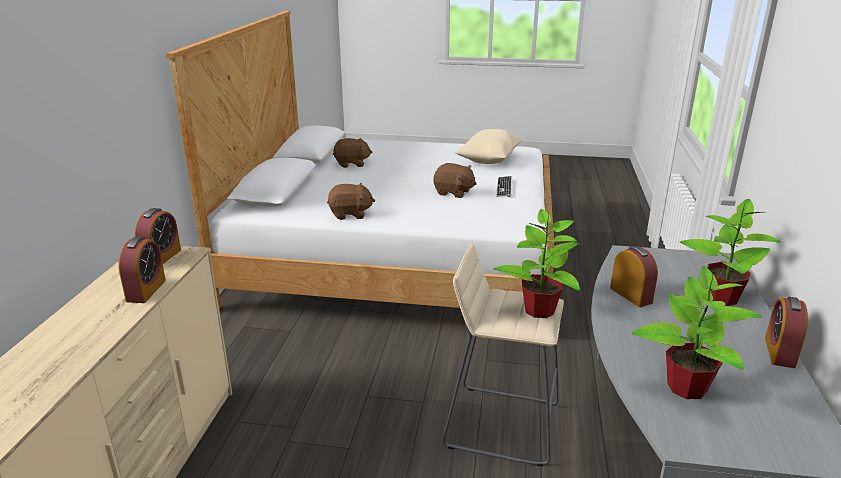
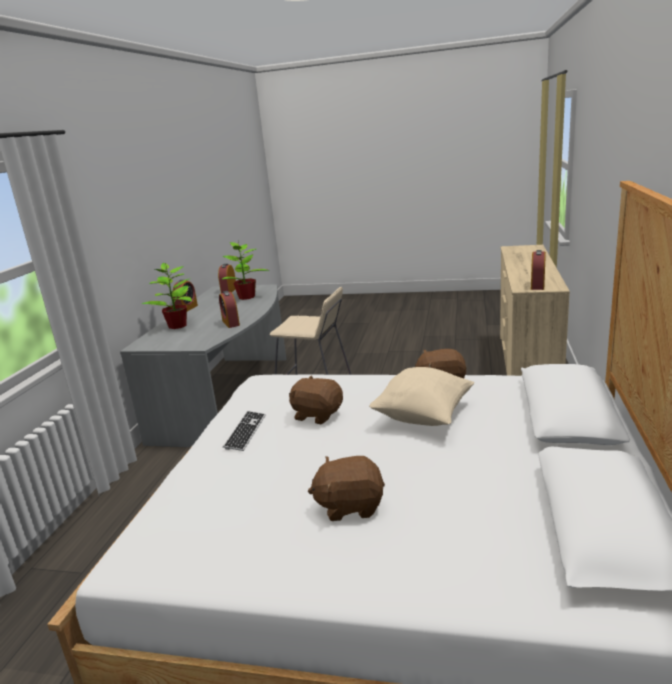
camera: 175 degrees left, 5 degrees down
(146, 290) = (520, 275): alarm clock -> alarm clock (229, 291)
(352, 164) = (489, 484): brown plush toy -> brown plush toy (350, 505)
(488, 160) = (229, 507): beige pillow -> beige pillow (423, 416)
(538, 310) = (290, 323): potted plant -> none

